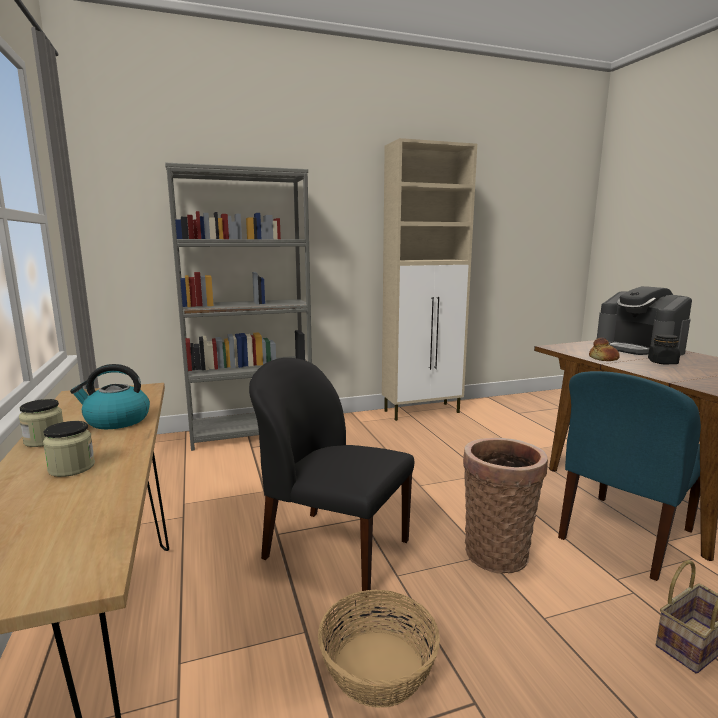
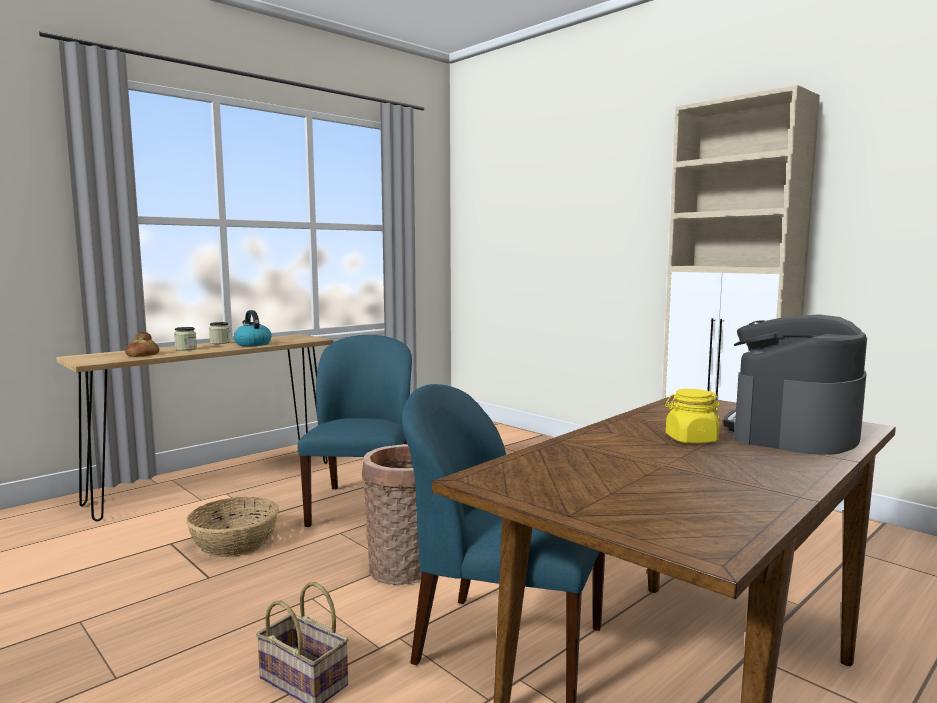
camera: 65 degrees right, 5 degrees down
(252, 433) = (528, 440): grey bookcase -> none
(333, 549) = (361, 506): black chair -> blue chair
(603, 358) = (653, 416): bread -> bread (142, 355)
(662, 362) = (691, 440): black jar -> yellow jar

